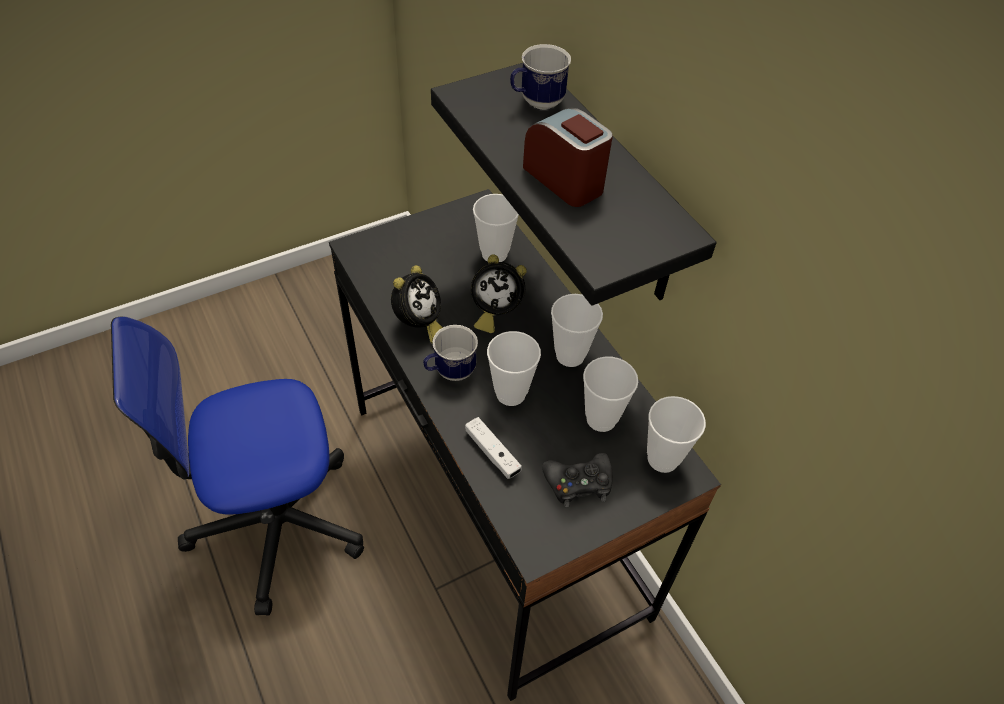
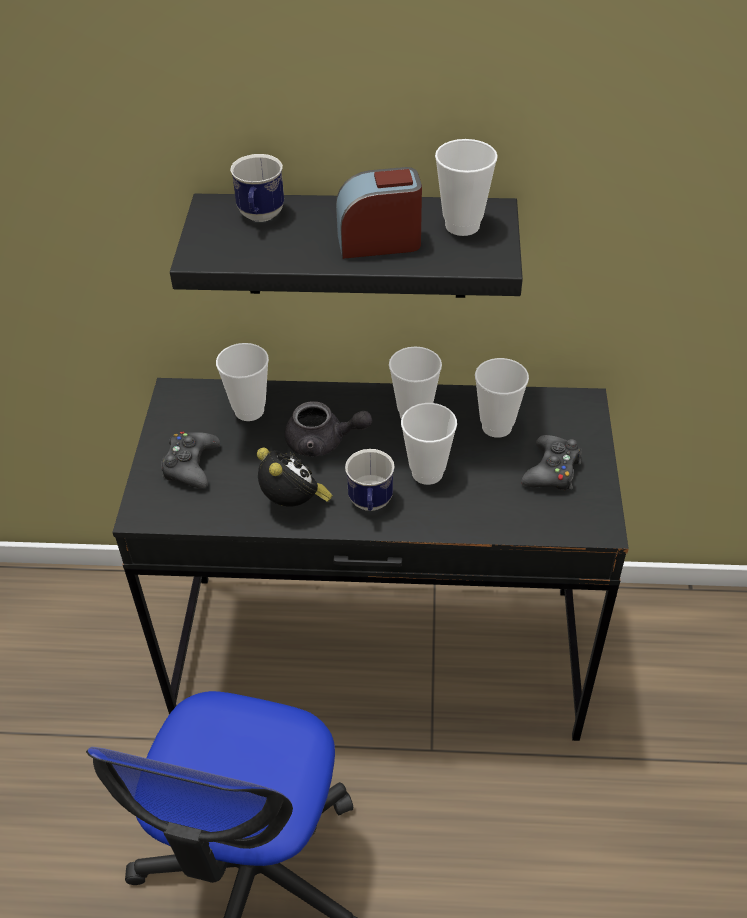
camera: 55 degrees left, 5 degrees down
(416, 250) = (191, 466): none -> black game controller
(492, 453) = (483, 513): white game controller -> none
(495, 312) = (323, 442): alarm clock -> grey teapot
(662, 459) = (561, 409): cup -> cup (462, 225)

